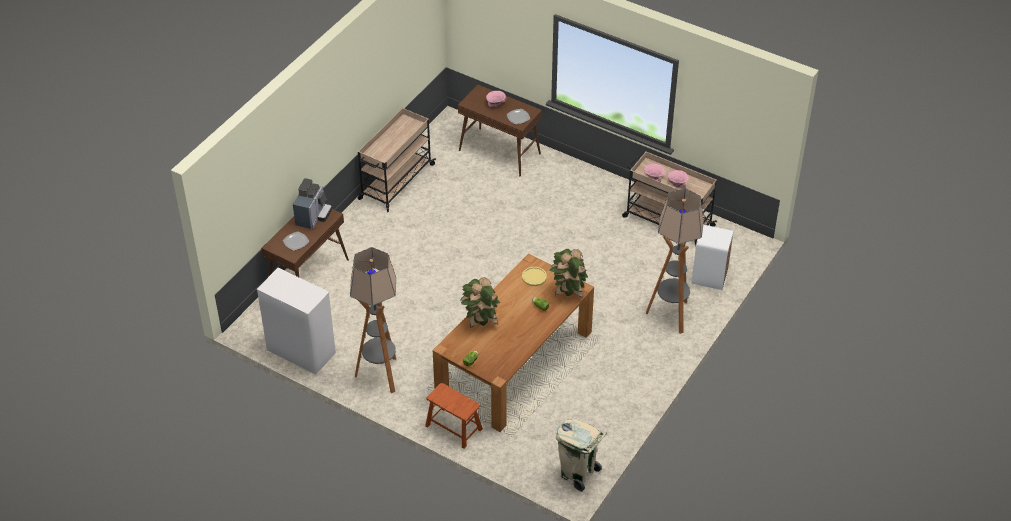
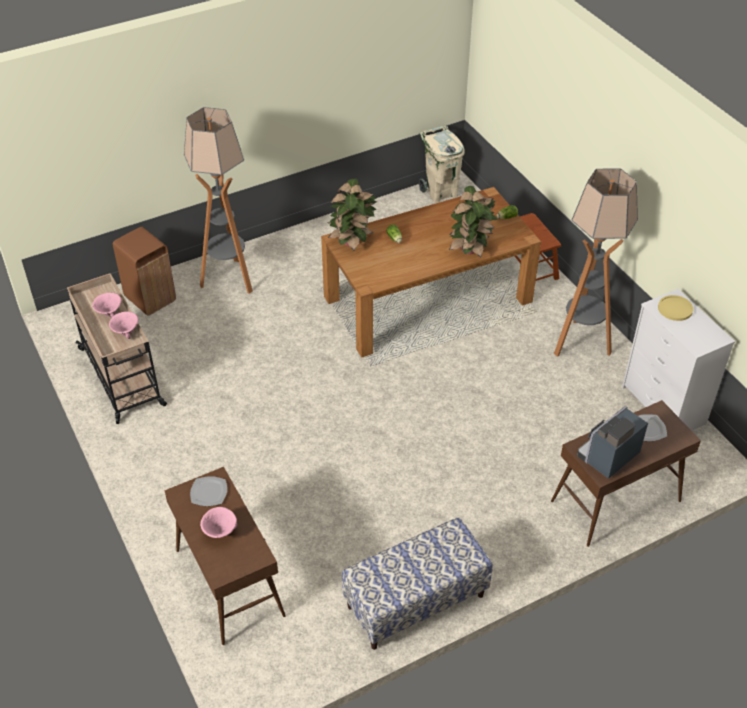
camera: 150 degrees left, 0 degrees up
(396, 182) = (415, 601): beige cart -> bench
(534, 277) = (376, 269): yellow plate -> yellow plate (675, 308)
(709, 278) = (150, 298): white trash can -> brown trash can

